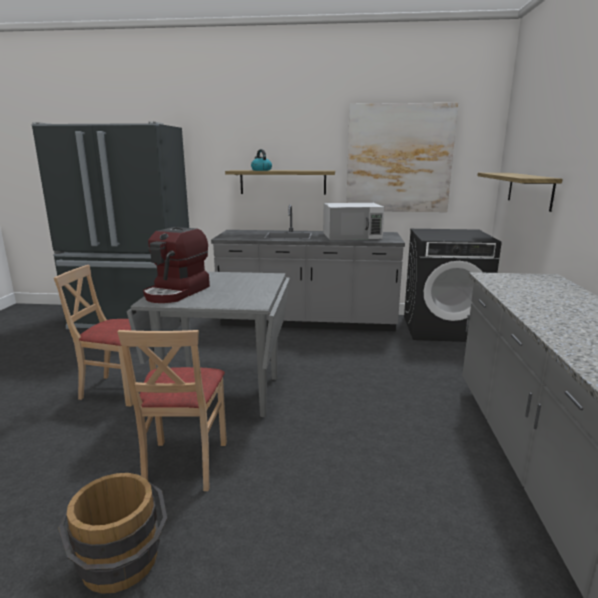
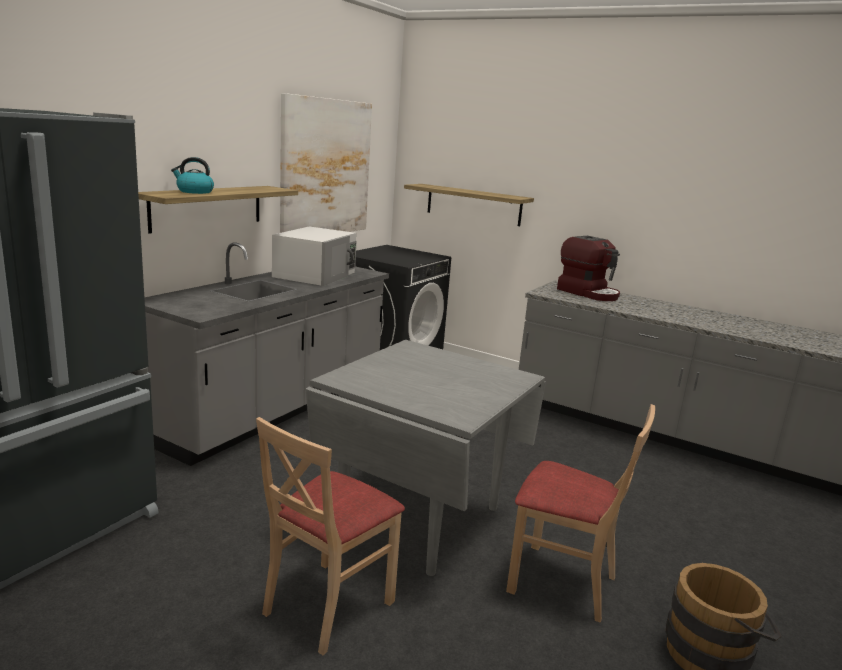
camera: 65 degrees left, 0 degrees up
(177, 292) = (434, 400): coffee machine -> coffee machine (588, 293)

